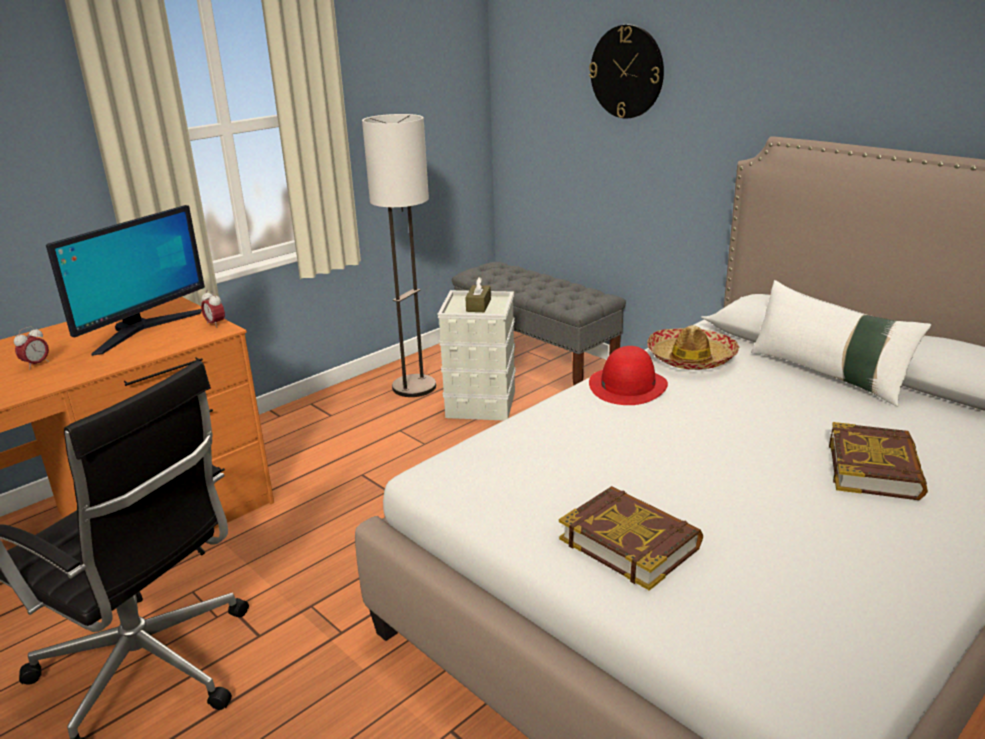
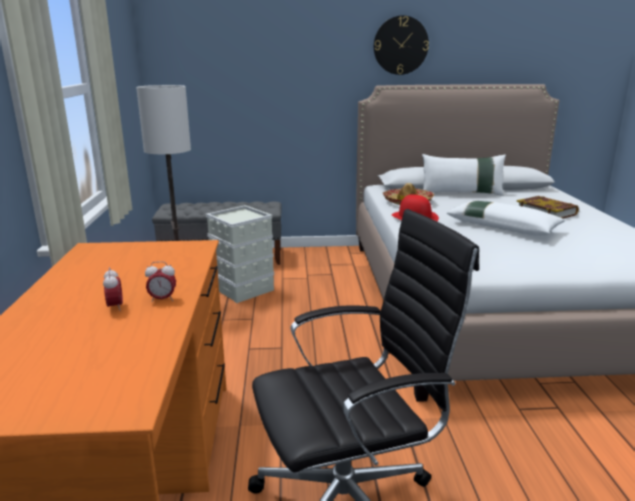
camera: 50 degrees left, 5 degrees down
(142, 330) = (135, 263): monitor -> none
(215, 324) = (186, 244): alarm clock -> alarm clock (162, 299)
(478, 305) = (239, 216): brown tissue box -> none
(627, 72) = (267, 57): wall clock -> wall clock (400, 45)
(630, 543) = (558, 257): book -> none
(706, 457) = (503, 227): none -> white pillow

